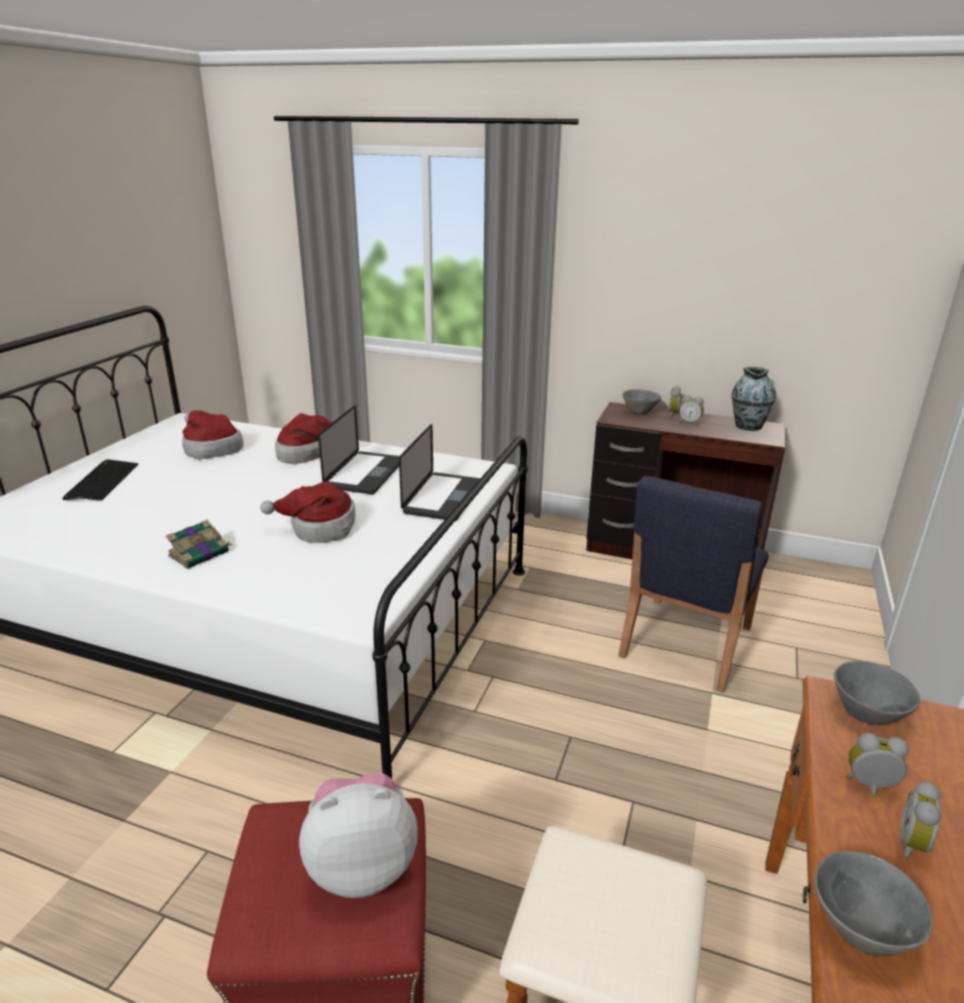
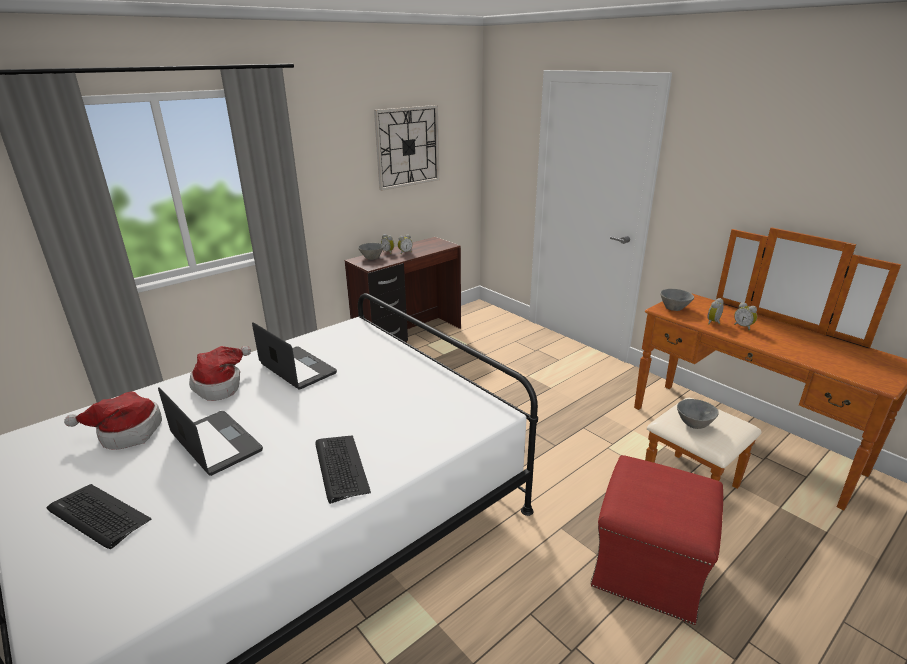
camera: 60 degrees left, 0 degrees up
(200, 553) = (340, 467): book -> keyboard
(319, 528) = (362, 405): hat -> none
(361, 864) = (667, 481): plush toy -> none
(443, 498) = (374, 350): laptop -> laptop (216, 443)
(684, 642) = (486, 366): blue chair -> none
(748, 426) = (427, 243): vase -> none
(766, 264) = (407, 147): none -> wall clock
(862, 926) = (777, 348): grey bowl -> grey bowl (693, 423)

